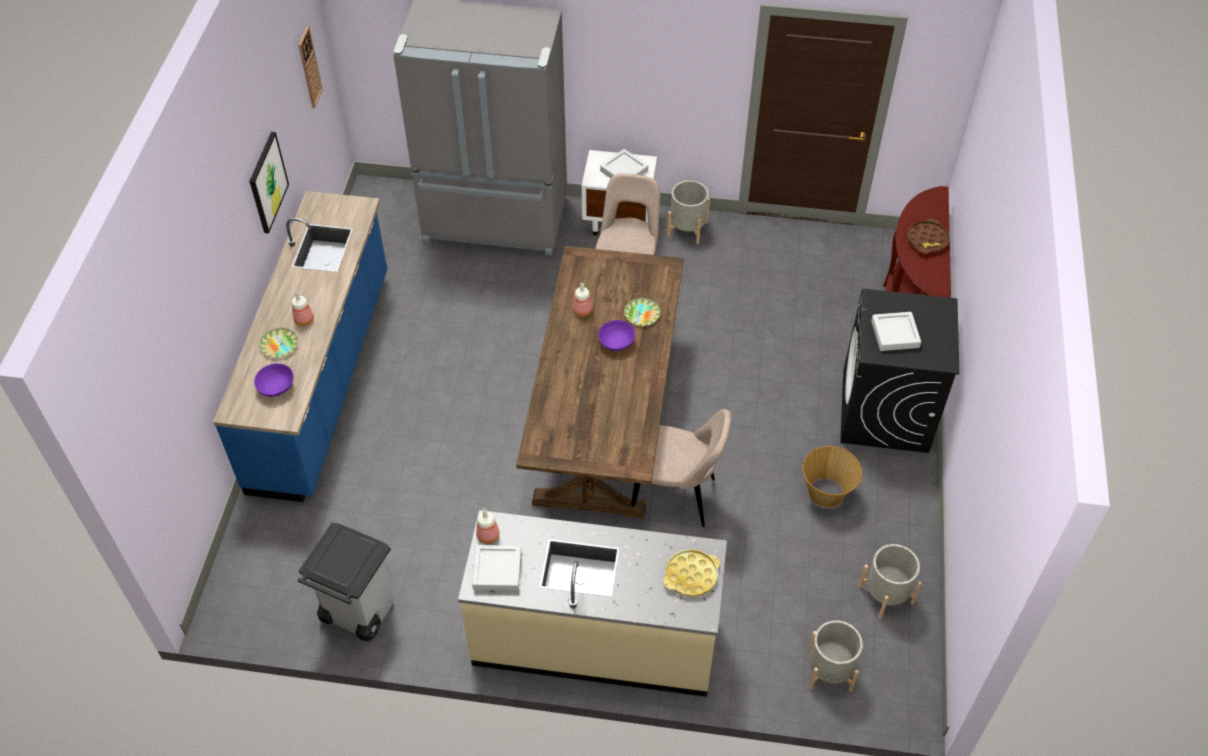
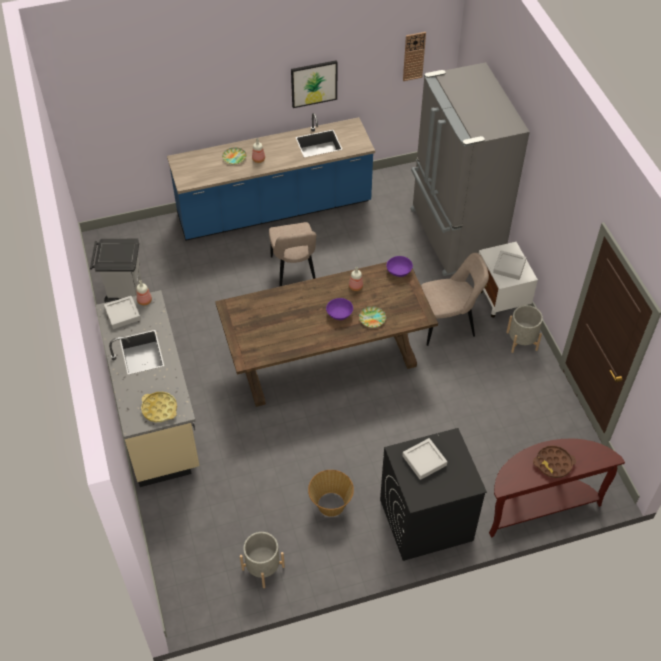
camera: 65 degrees right, 0 degrees up
(276, 386) = (204, 169): purple bowl -> purple bowl (399, 271)
(677, 496) = (282, 418): beige chair -> beige chair (294, 274)
(829, 671) = (187, 551): grey planter -> none

